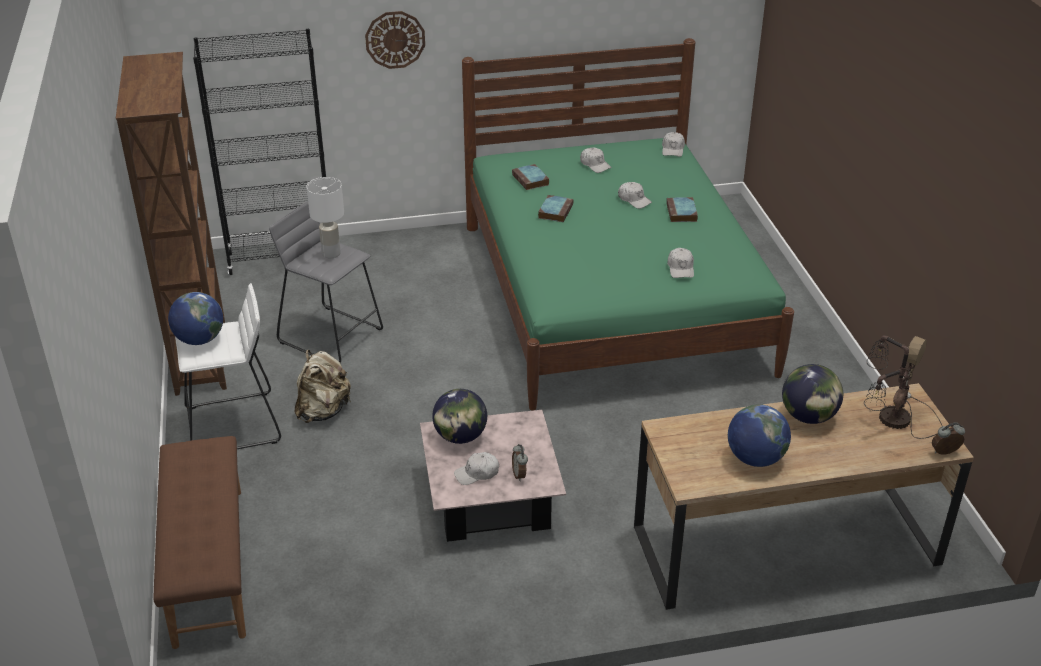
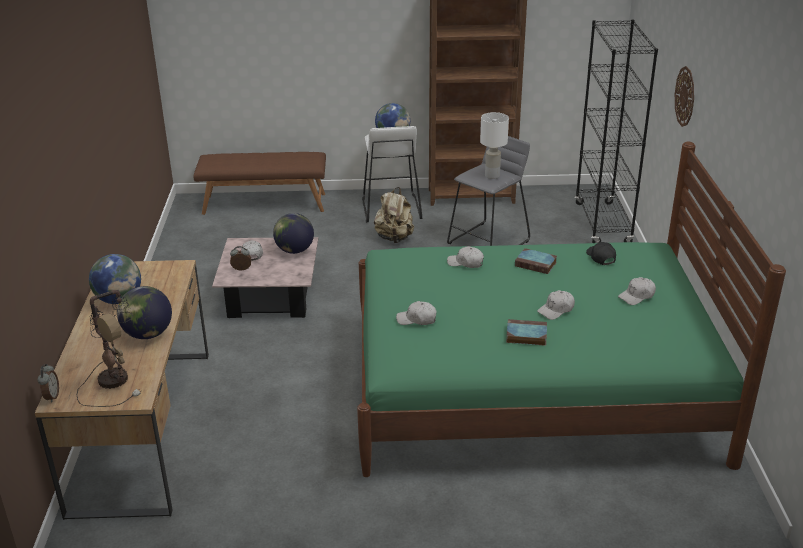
camera: 100 degrees right, 5 degrees down
(531, 180) = (601, 257): book -> black cap
(673, 149) = (684, 354): white cap -> white cap (465, 263)

